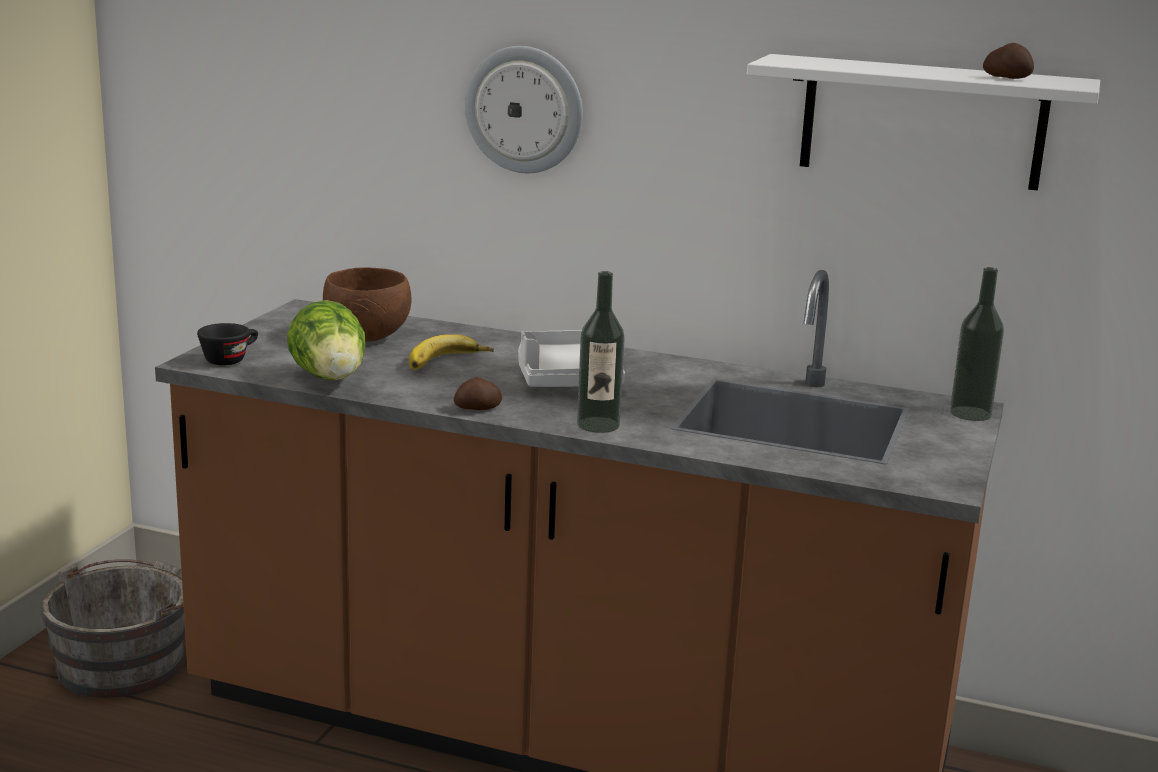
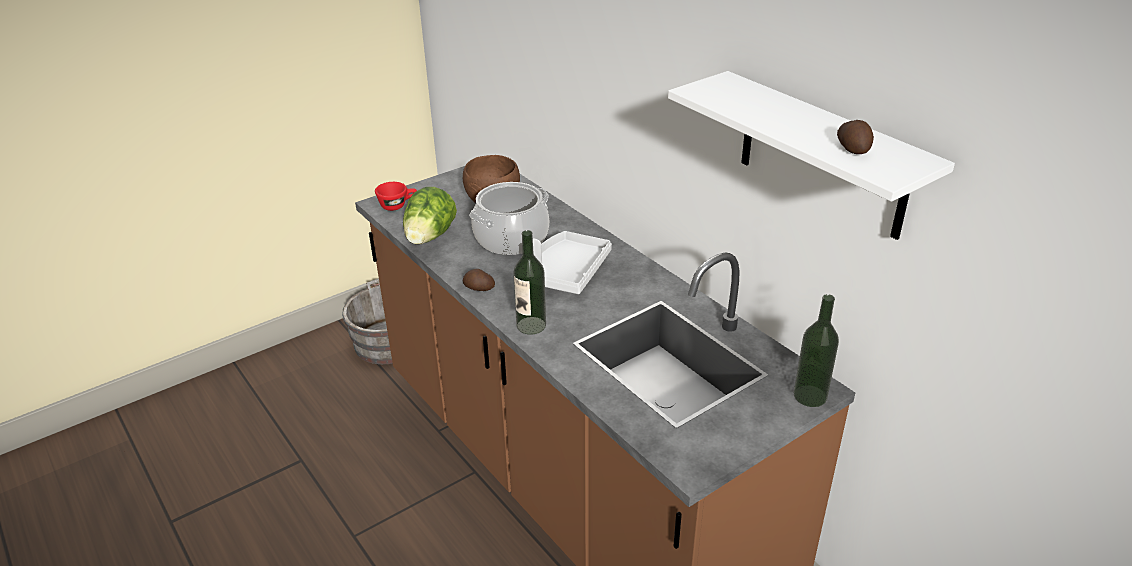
camera: 35 degrees right, 15 degrees up
(230, 359) = (397, 205): black cup -> red cup
(448, 362) = (511, 239): banana -> cooking pot
(524, 109) = (595, 70): wall clock -> none

